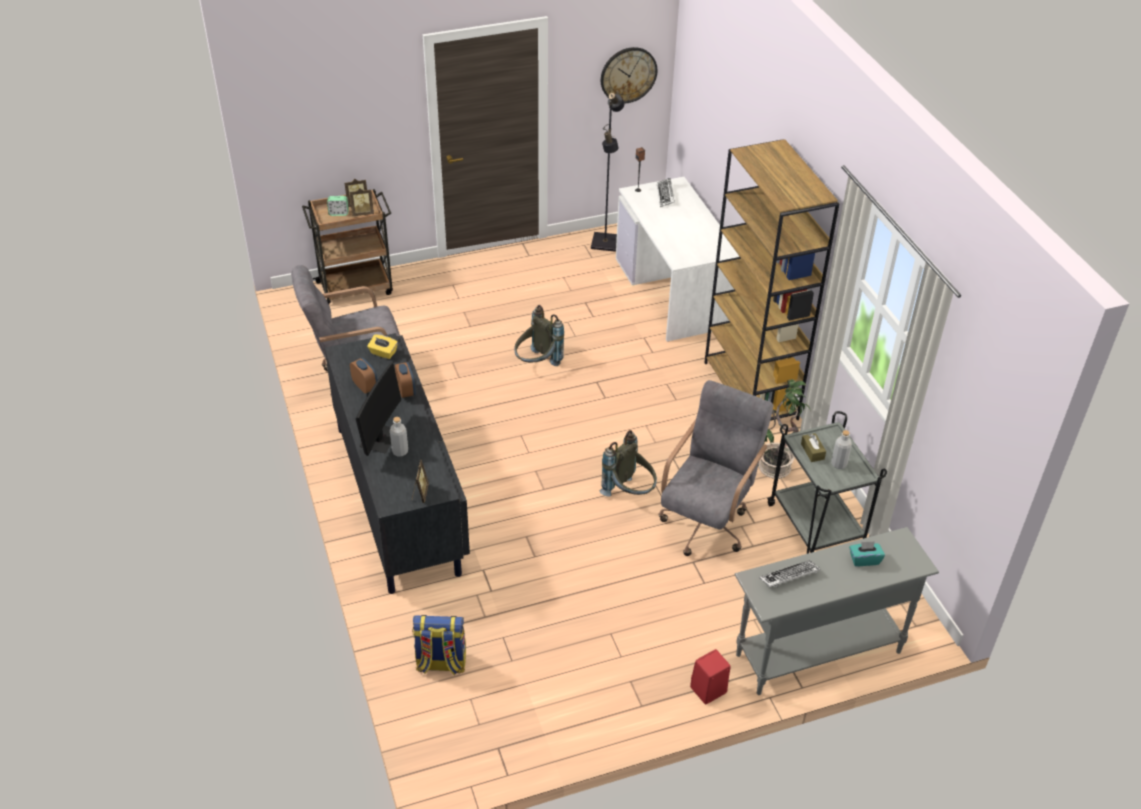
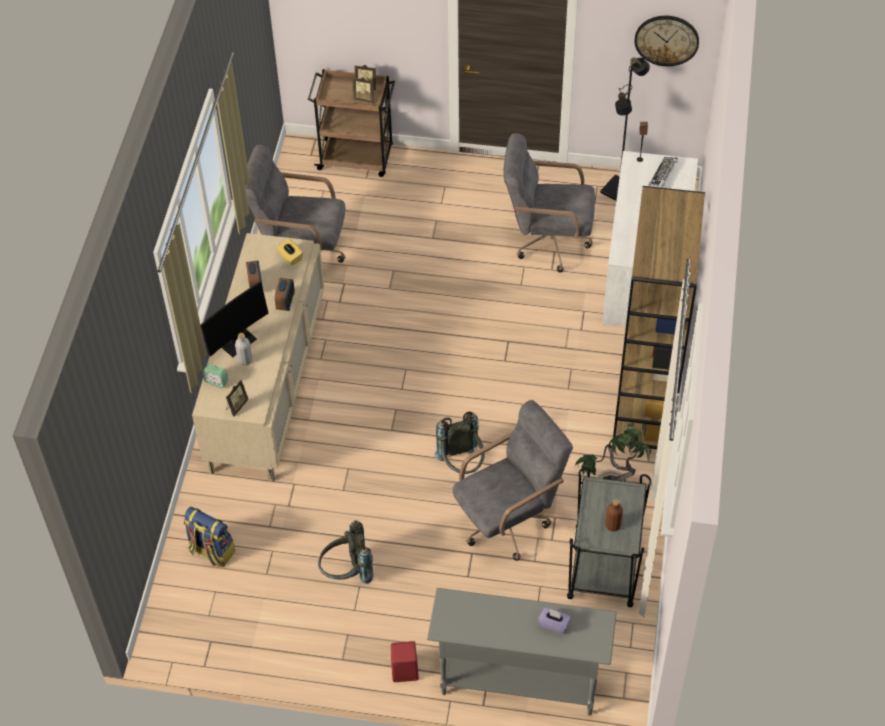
camera: 30 degrees right, 10 degrees up
(338, 213) = (344, 91): alarm clock -> alarm clock (216, 382)
(400, 497) = (268, 388): black cabinet -> beige cabinet
(537, 364) = (466, 302): grey backpack -> grey backpack (347, 572)
(574, 299) = (547, 244): none -> grey office chair
(789, 576) = (478, 611): keyboard -> none
(812, 451) = (598, 503): brown tissue box -> none
(838, 464) = (612, 525): grey bottle -> brown bottle
(864, 559) = (553, 624): turquoise tissue box -> purple tissue box

